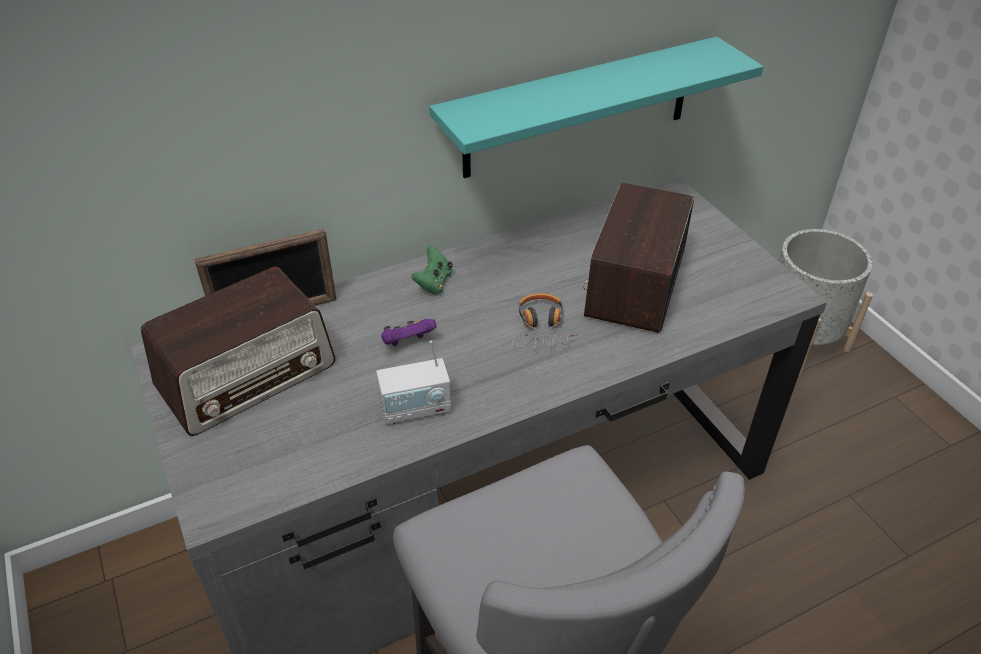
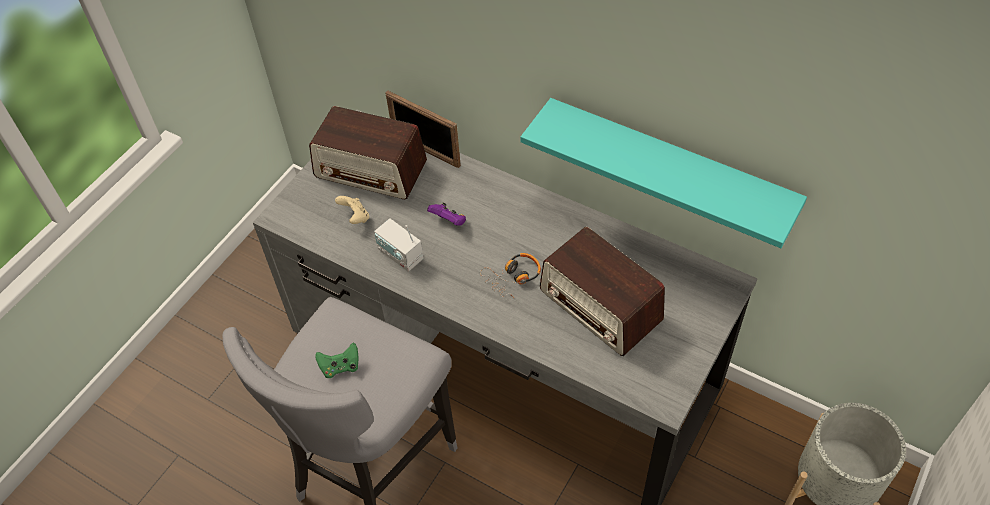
camera: 60 degrees right, 10 degrees up
(308, 426) = (355, 217): none -> beige game controller
(434, 283) = (511, 203): green game controller -> green game controller (340, 367)
(635, 282) = (601, 306): radio -> radio turned 120 degrees counterclockwise

